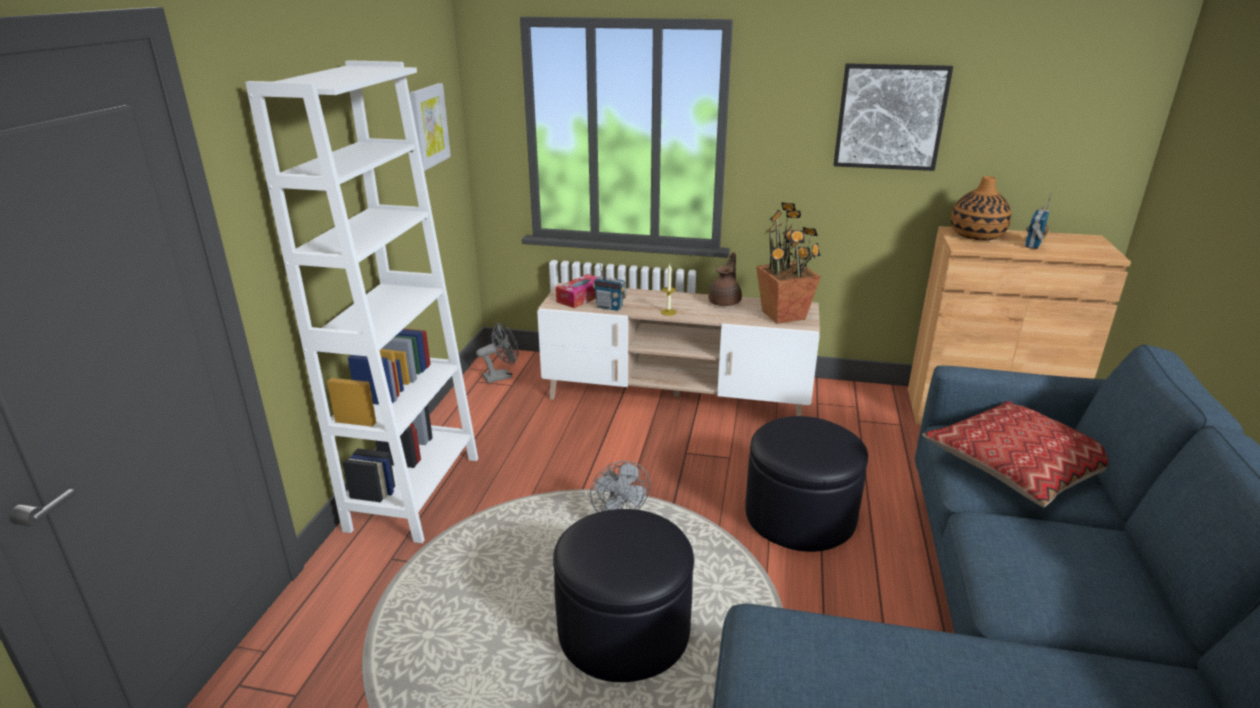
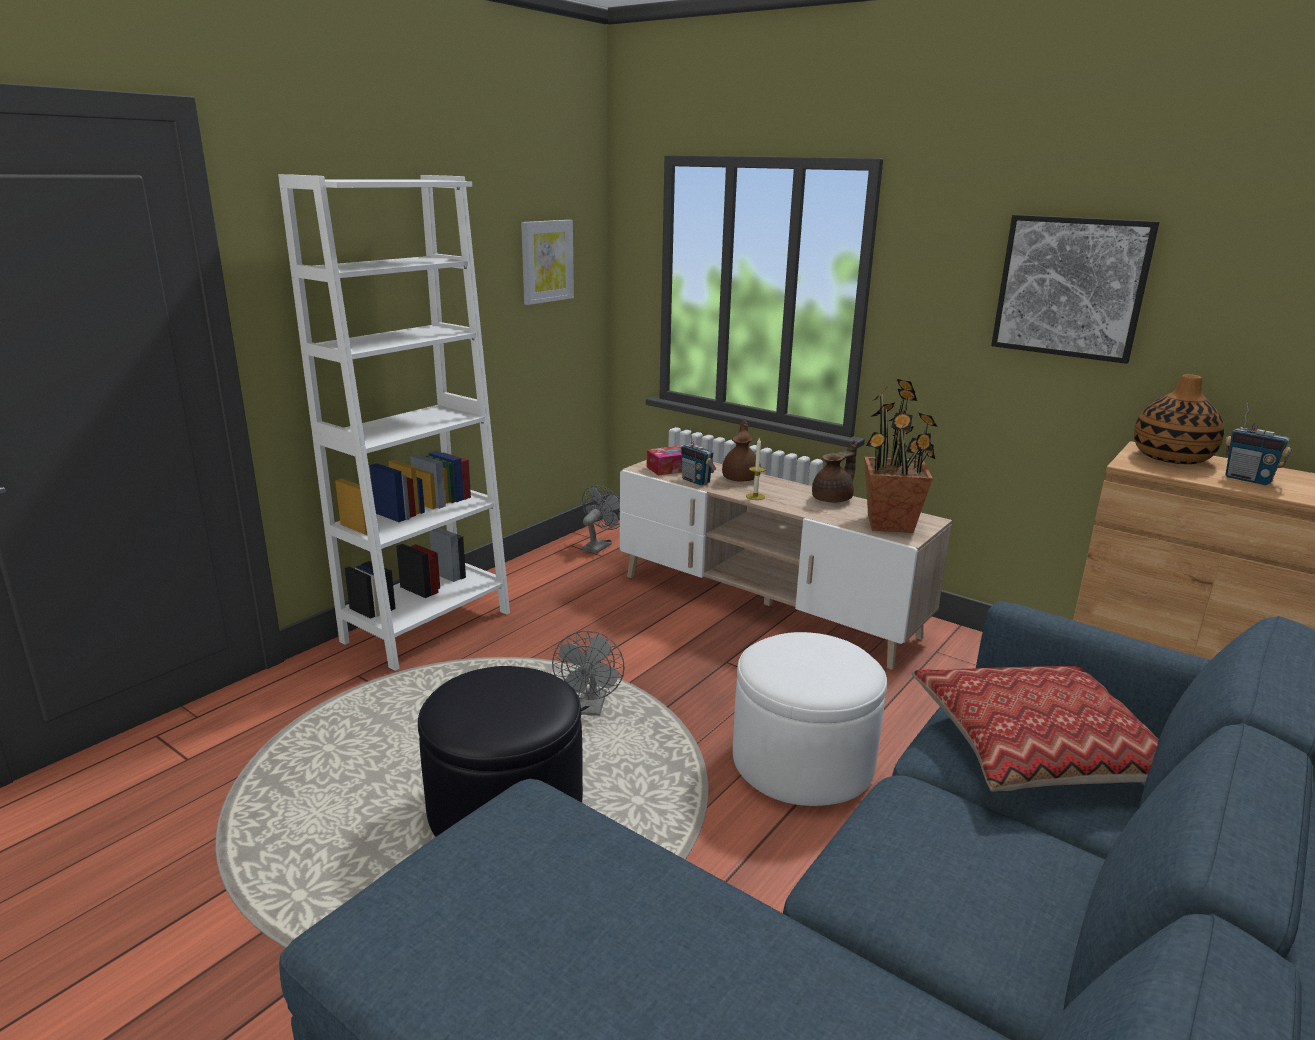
camera: 25 degrees right, 5 degrees down
(502, 376) = (599, 546): grey fan -> grey fan turned 60 degrees counterclockwise
(640, 297) = (741, 477): none -> brown teapot
(800, 516) = (802, 761): black ottoman -> white ottoman
(1033, 245) = (1248, 479): radio -> radio turned 105 degrees counterclockwise

